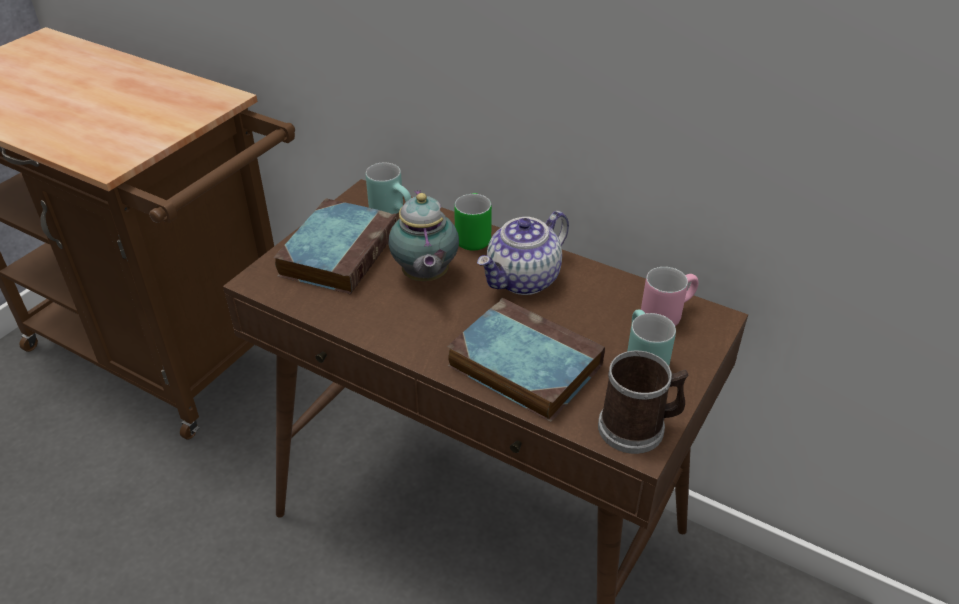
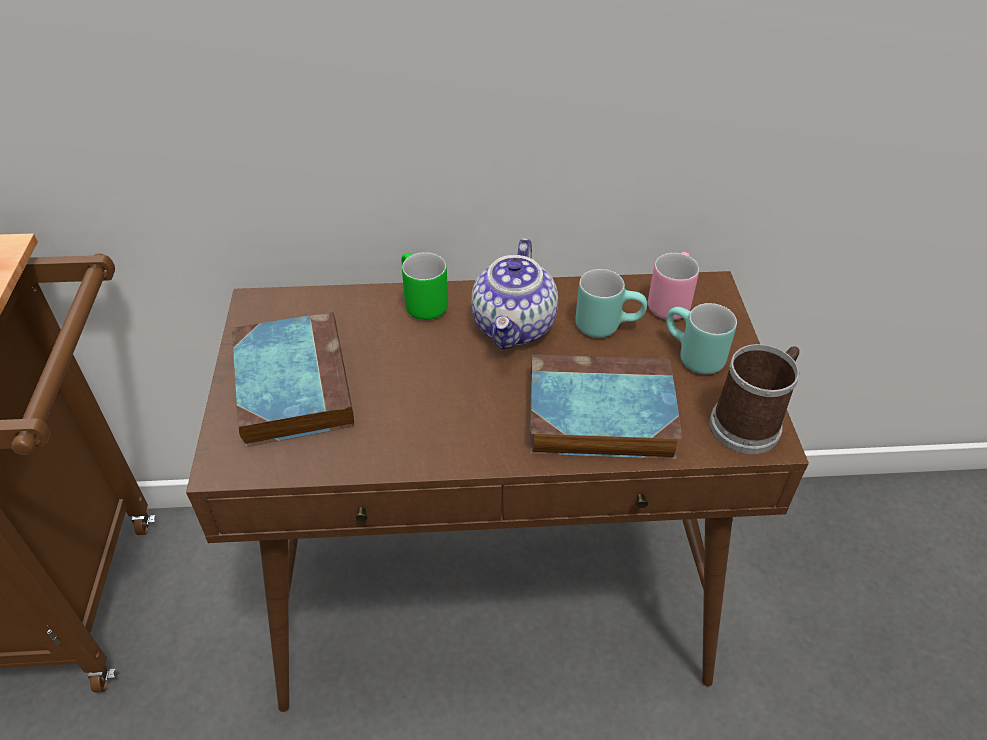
camera: 35 degrees left, 5 degrees up
(393, 211) = (309, 310): turquoise mug -> turquoise mug (607, 324)
(425, 277) = (415, 369): teapot -> none

